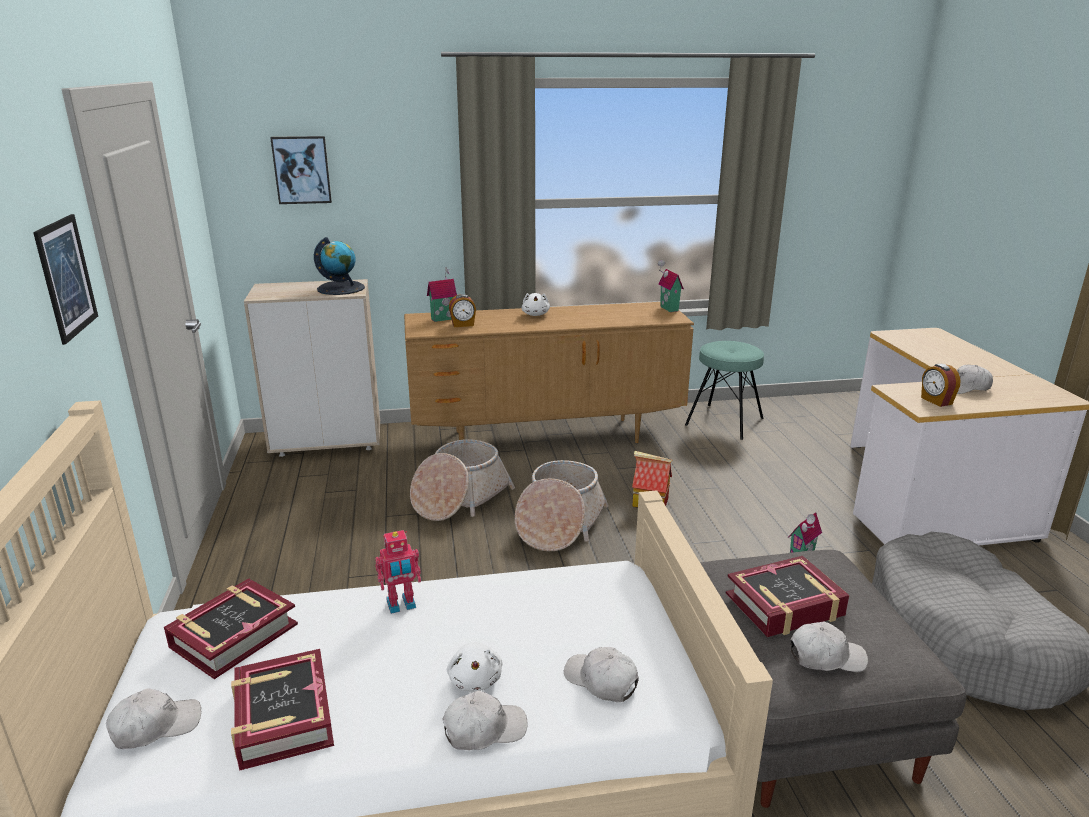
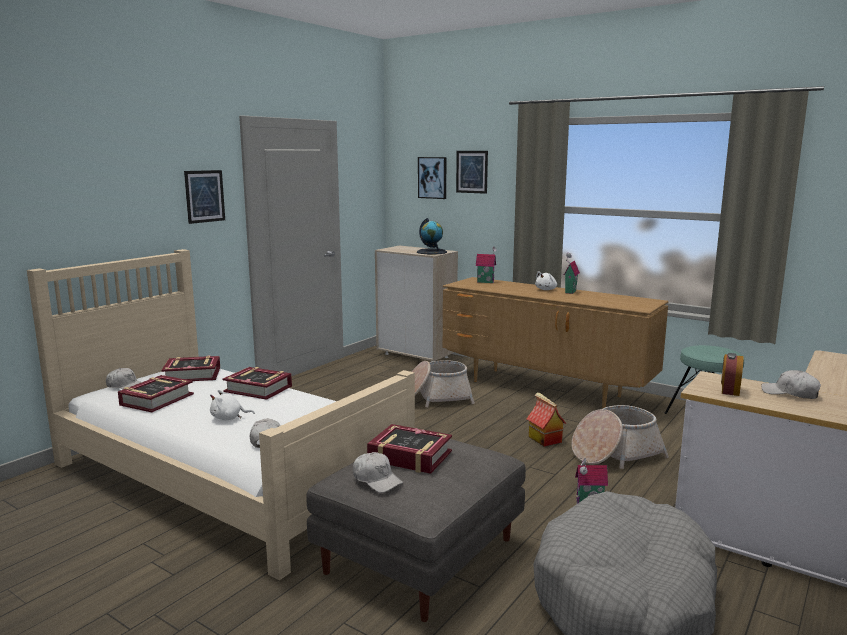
camera: 45 degrees right, 10 degrees down
(374, 158) = (471, 172): none -> picture
(401, 605) = (258, 389): toy robot -> book
(463, 325) = (488, 286): alarm clock -> none
(475, 679) = (229, 418): white plush toy -> white plush toy turned 45 degrees clockwise
(484, 729) = (197, 431): white cap -> none
(559, 523) = (466, 427): basket -> basket (615, 453)
(667, 309) = (652, 303): toy house -> toy house (569, 291)

